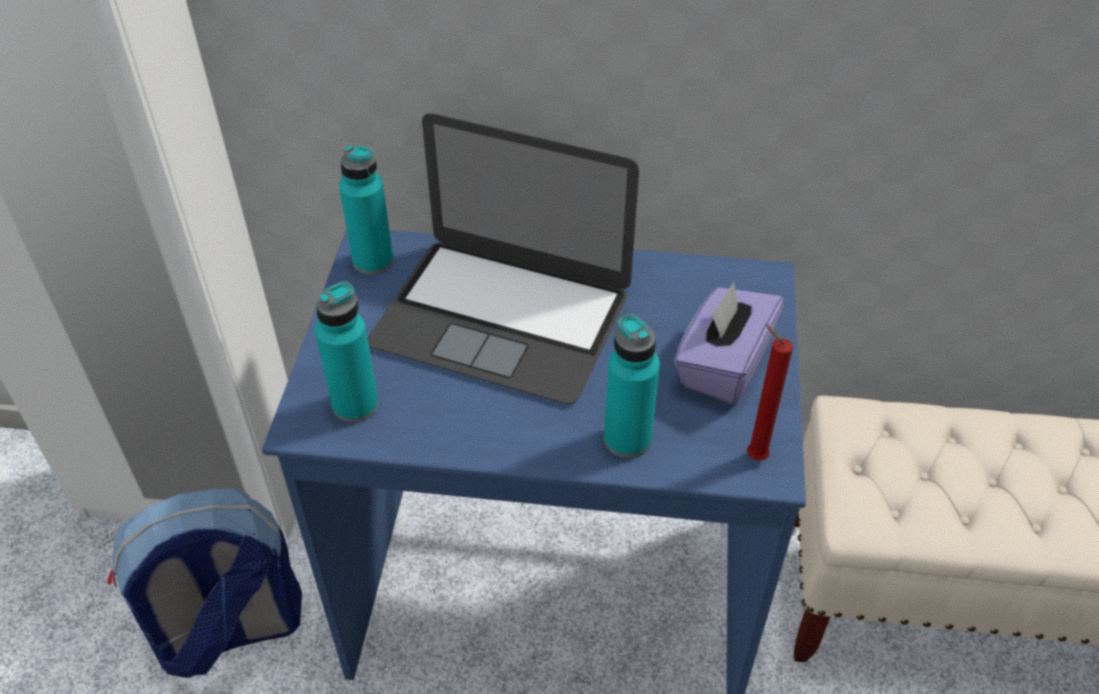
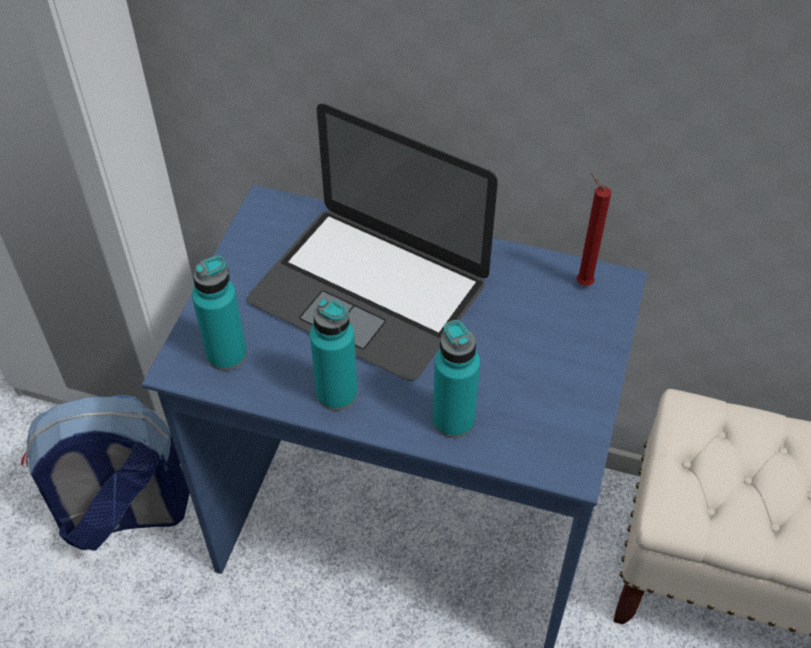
camera: 10 degrees right, 5 degrees up
(373, 261) = (268, 221): turquoise bottle -> turquoise bottle (337, 393)
(723, 366) = (555, 364): purple tissue box -> none
(753, 456) = (561, 452): red candle -> red candle (581, 282)

